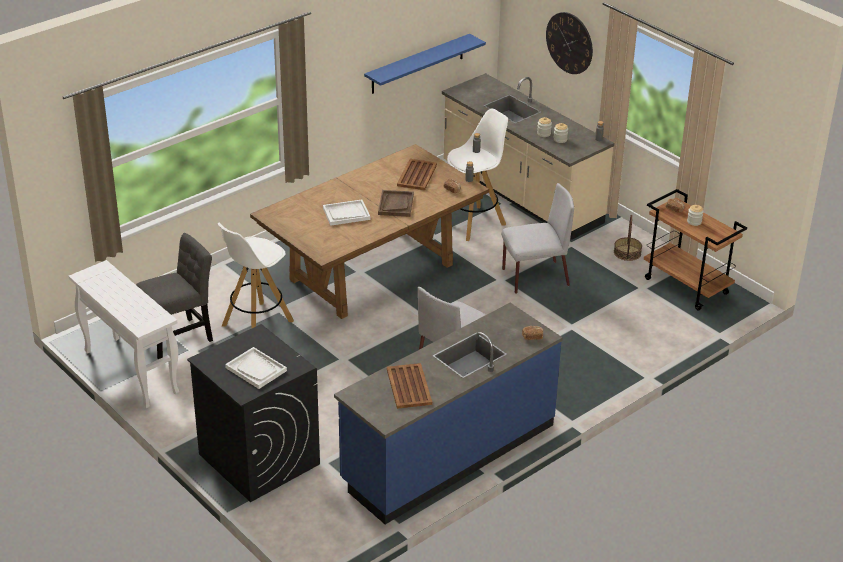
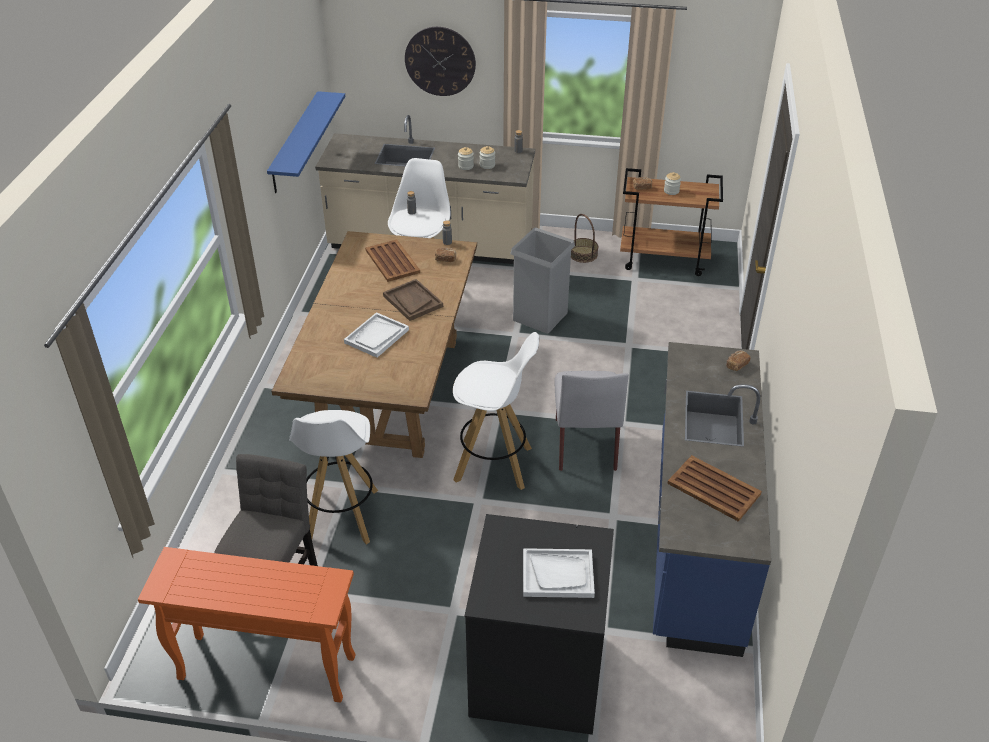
camera: 40 degrees left, 5 degrees up
(130, 371) = (265, 668): white console table -> orange console table
(380, 346) = (494, 464): none -> white stool
(534, 277) = (540, 316): grey chair -> grey trash can

